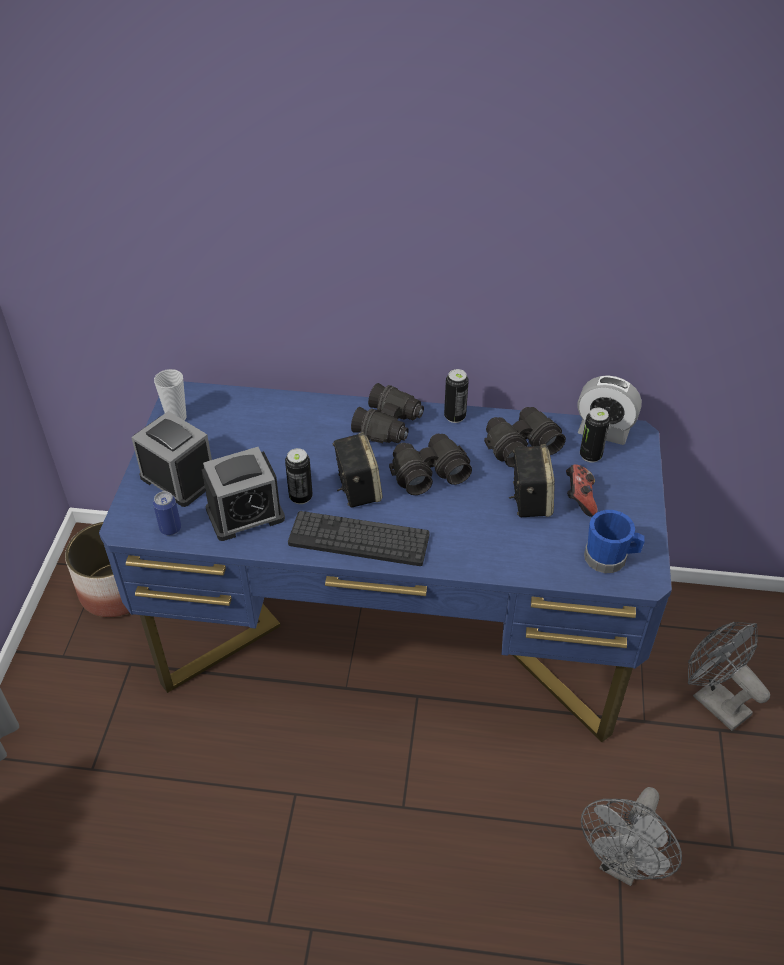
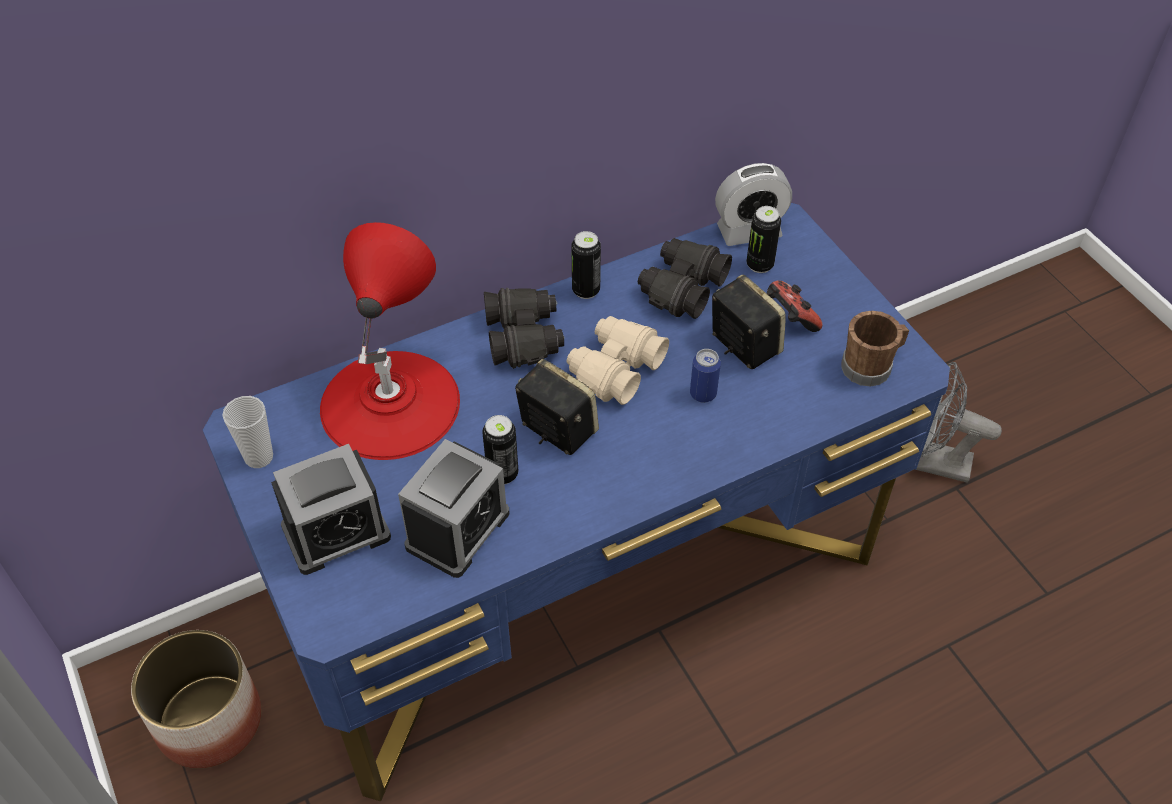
camera: 35 degrees left, 5 degrees up
(170, 528) = (384, 597): can -> can (703, 394)
(178, 479) = (336, 532): alarm clock -> alarm clock turned 150 degrees clockwise
(274, 424) = (389, 403): none -> red table lamp
(359, 539) = (611, 486): keyboard -> none
(428, 472) = (614, 369): black binoculars -> beige binoculars
(610, 558) = (871, 366): blue mug -> brown mug
(622, 863) = (973, 672): grey fan -> none

